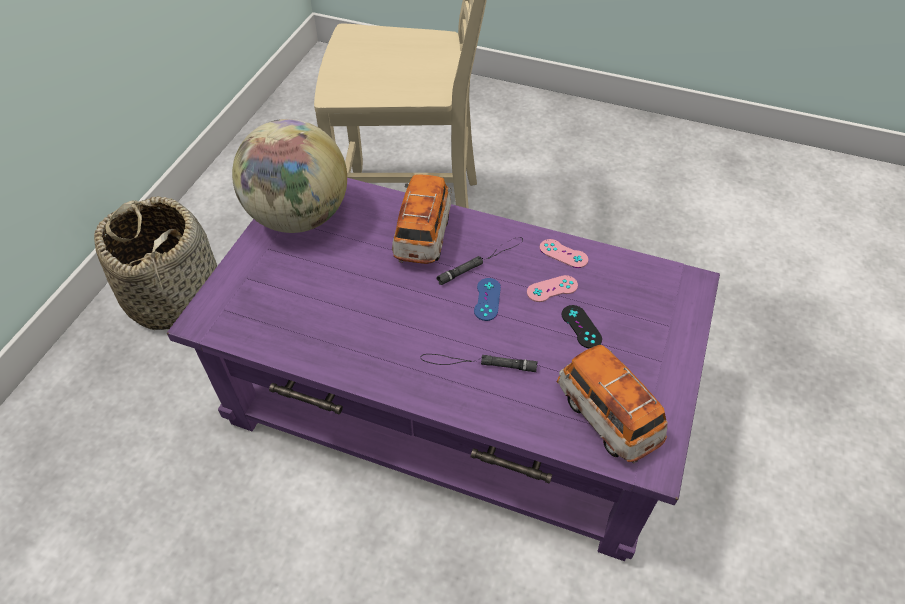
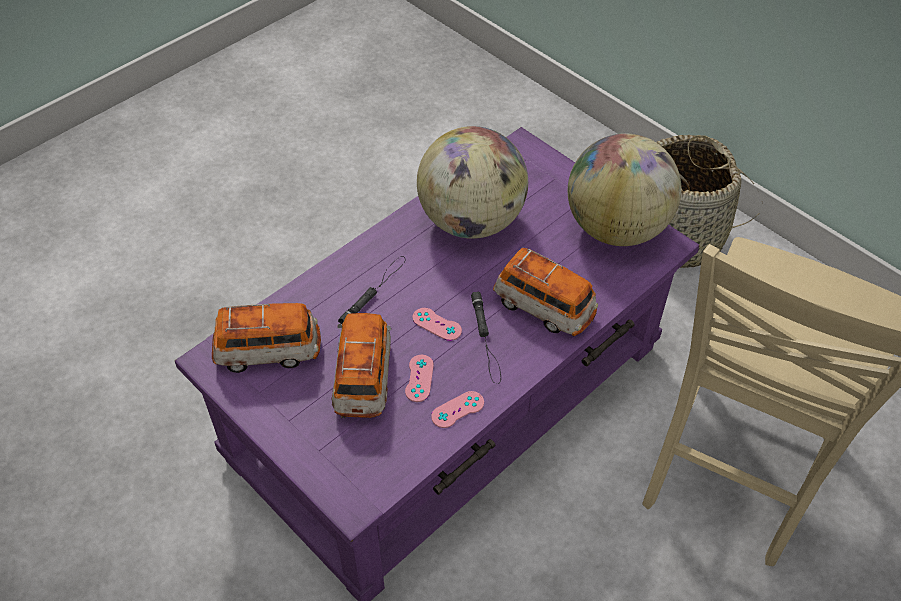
camera: 115 degrees right, 0 degrees up
(340, 322) = (471, 221): none -> globe
(487, 299) = (437, 324): blue game controller -> pink game controller
(581, 327) = (363, 379): black game controller -> toy car

